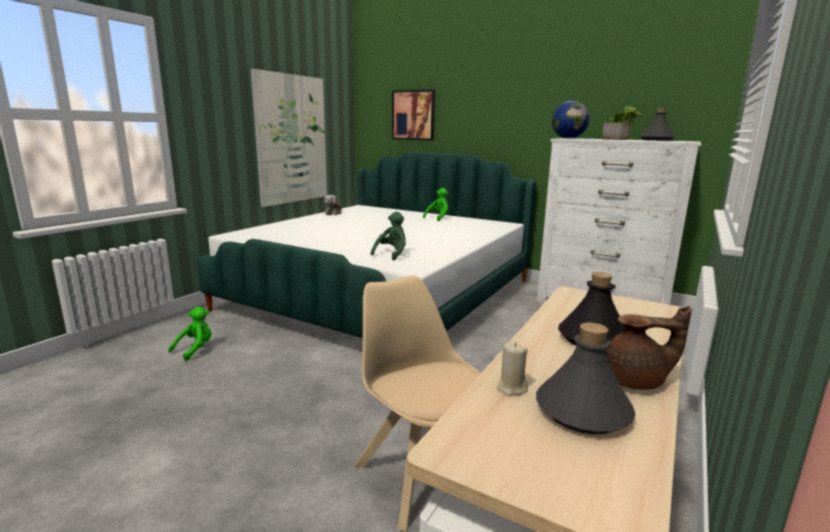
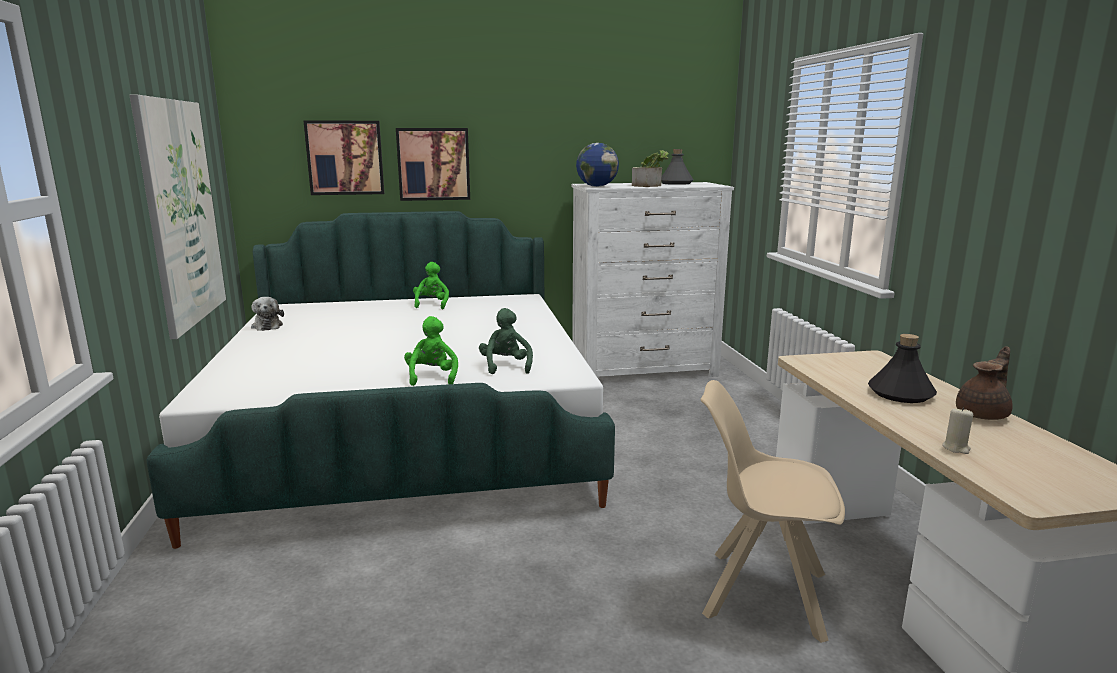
camera: 40 degrees left, 0 degrees up
(195, 349) = (275, 607): green plush toy -> green plush toy (432, 377)
(466, 120) = (433, 164): none -> picture
(582, 412) = (1012, 445): grey bottle -> none

